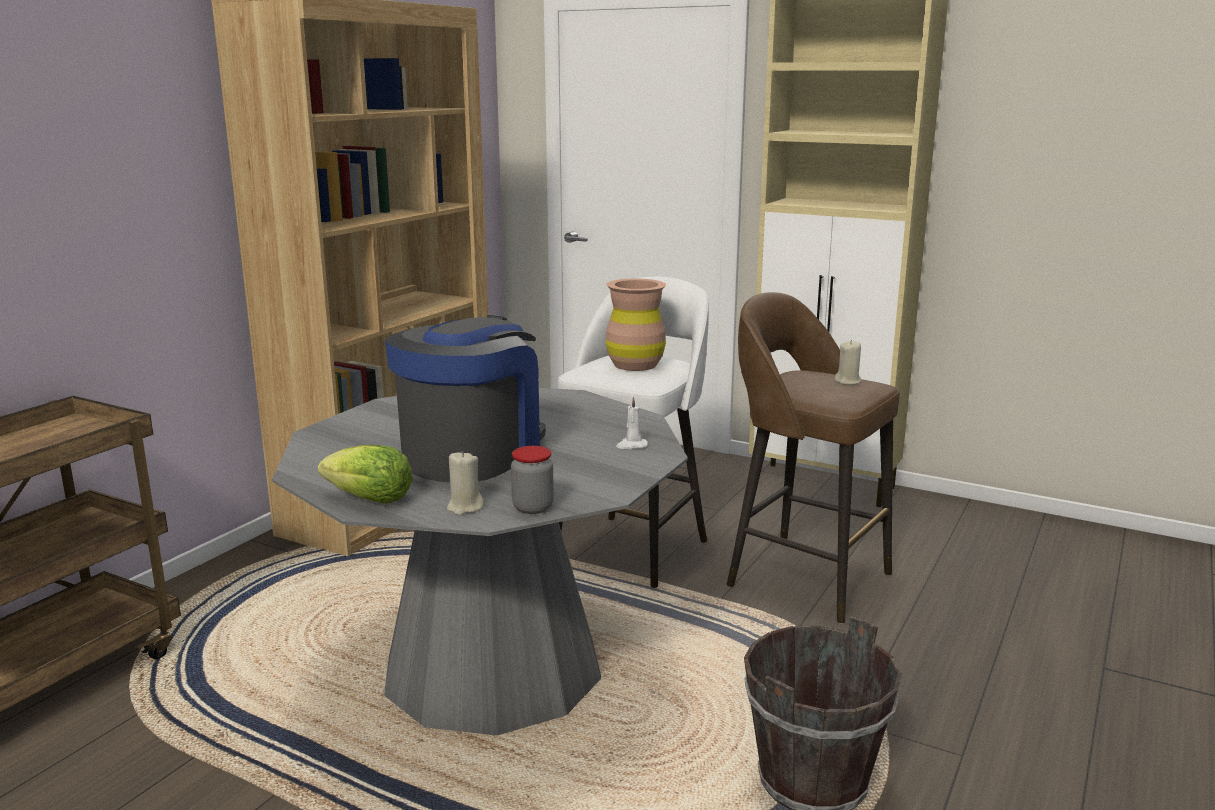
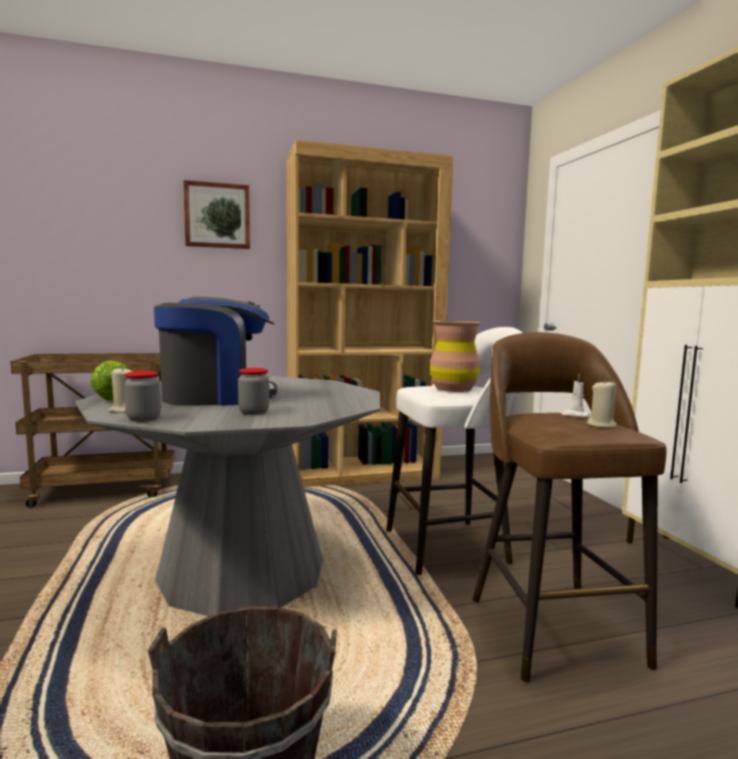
camera: 45 degrees right, 10 degrees down
(106, 113) = (217, 216): none -> picture
(590, 460) = (254, 412): none -> jar
(631, 445) = (302, 413): white candle -> white candle (574, 415)

